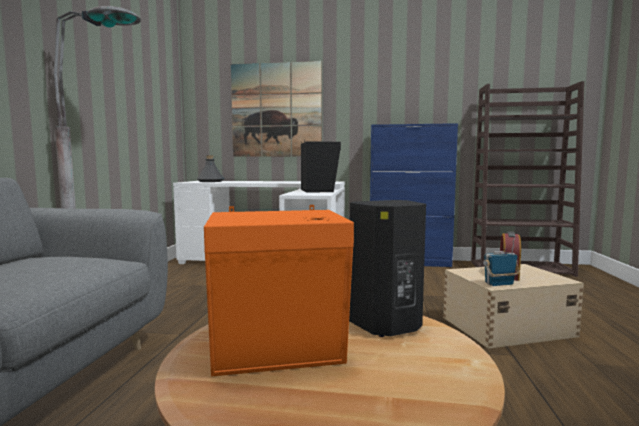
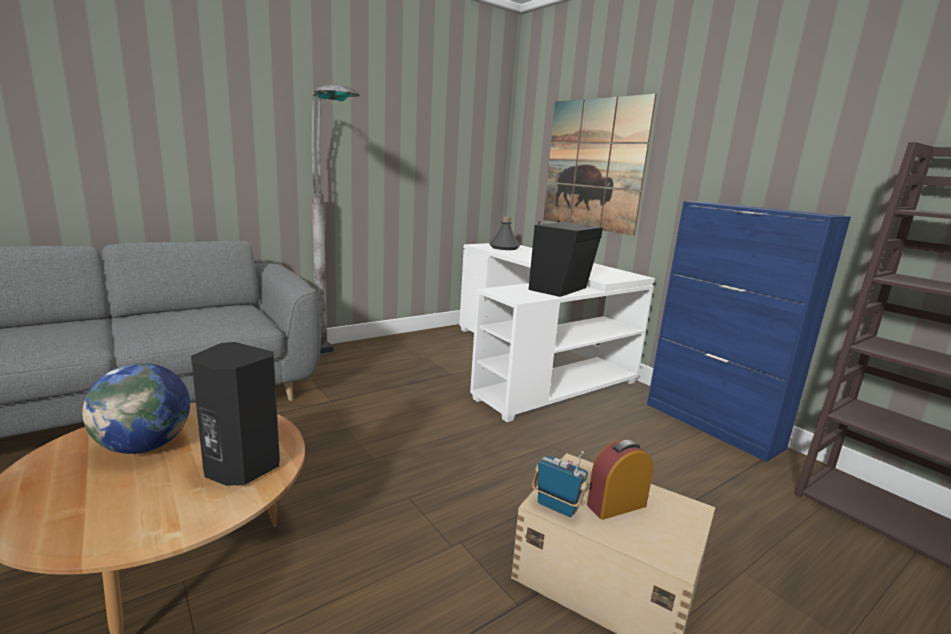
camera: 45 degrees right, 10 degrees up
(280, 354) = (144, 446): orange speaker -> globe

